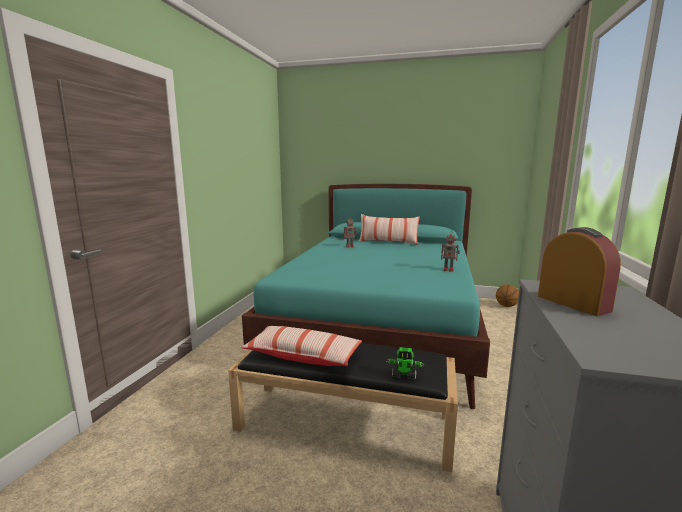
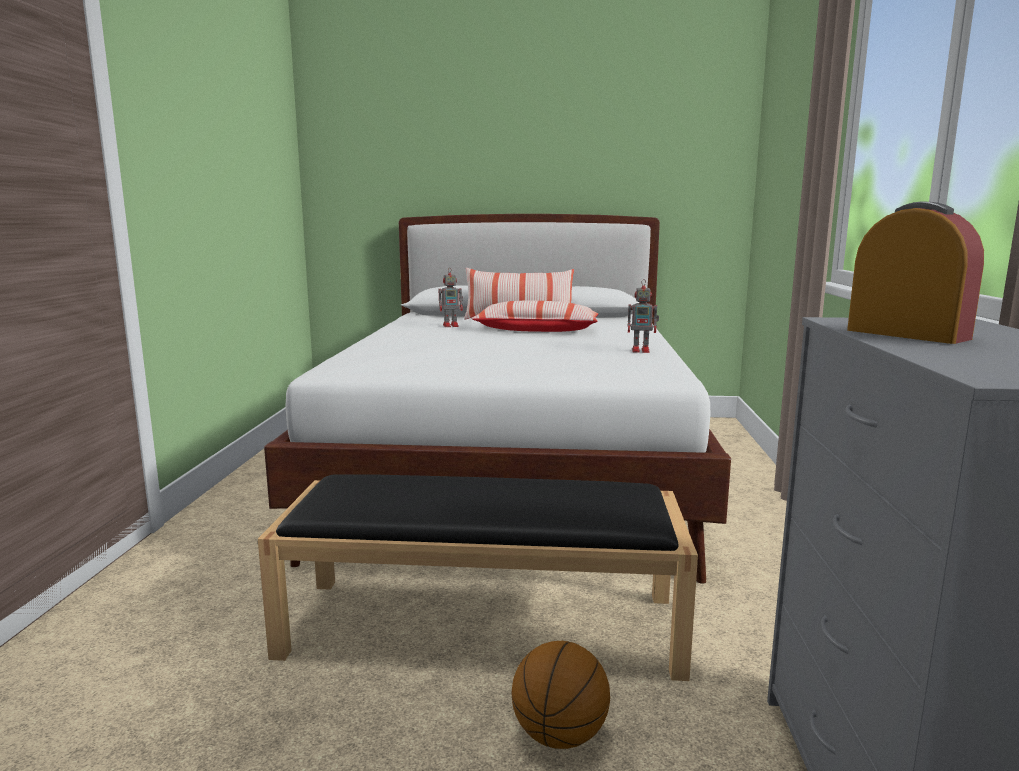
camera: 10 degrees left, 0 degrees up
(303, 356) = (403, 503): pillow -> pillow (536, 330)
(381, 327) = (515, 472): turquoise bed -> white bed
(404, 376) = (598, 519): toy robot -> none
(506, 306) = (724, 427): basketball -> basketball (559, 735)

